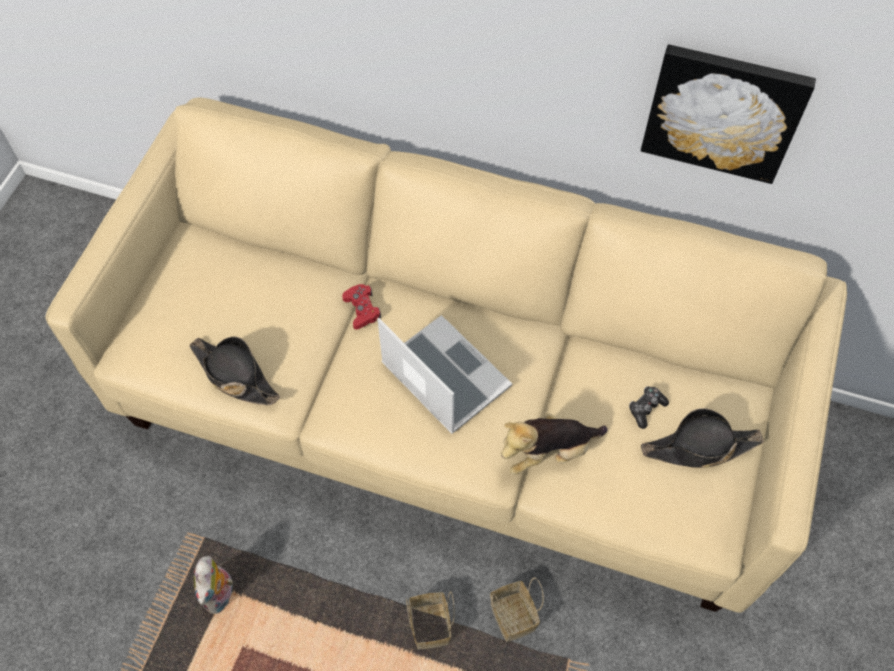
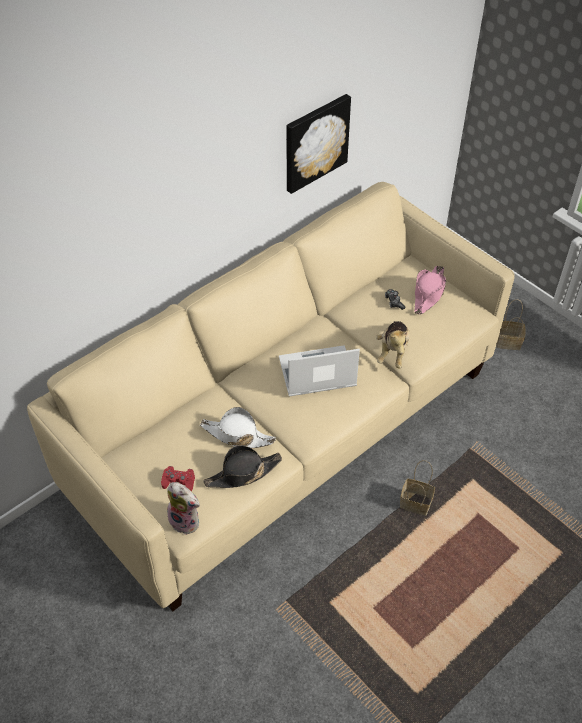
camera: 60 degrees left, 10 degrees down
(220, 595) = (331, 607): plush toy -> plush toy (186, 521)
(289, 338) = (237, 435): none -> white hat
(362, 309) = (244, 392): red game controller -> red game controller (179, 481)
(514, 617) = (433, 461): basket -> basket (509, 341)
(699, 447) = (428, 293): black hat -> pink hat

